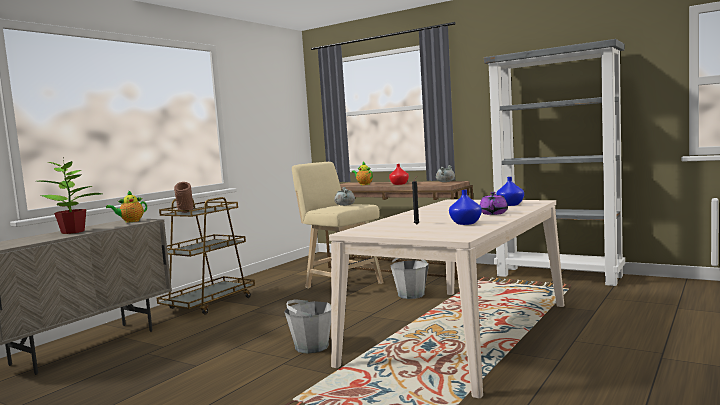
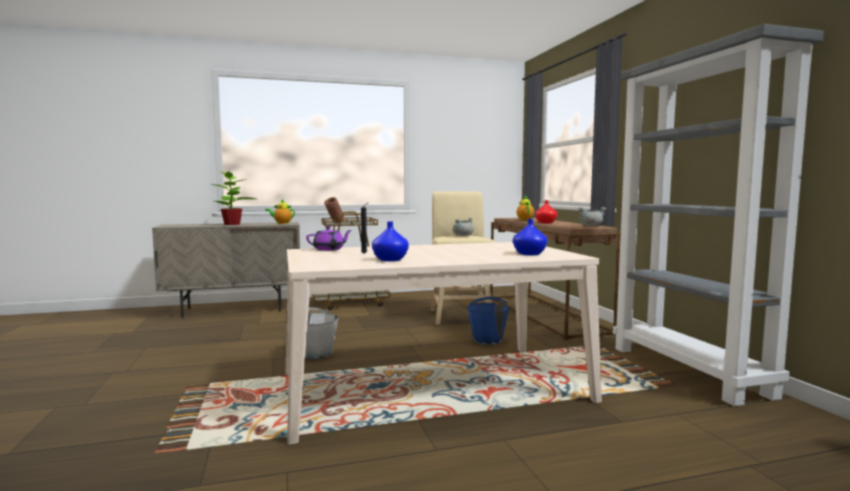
camera: 40 degrees right, 0 degrees up
(411, 295) = (487, 340): grey bucket -> blue bucket
(493, 213) = (463, 257): purple teapot -> purple teapot (329, 249)

